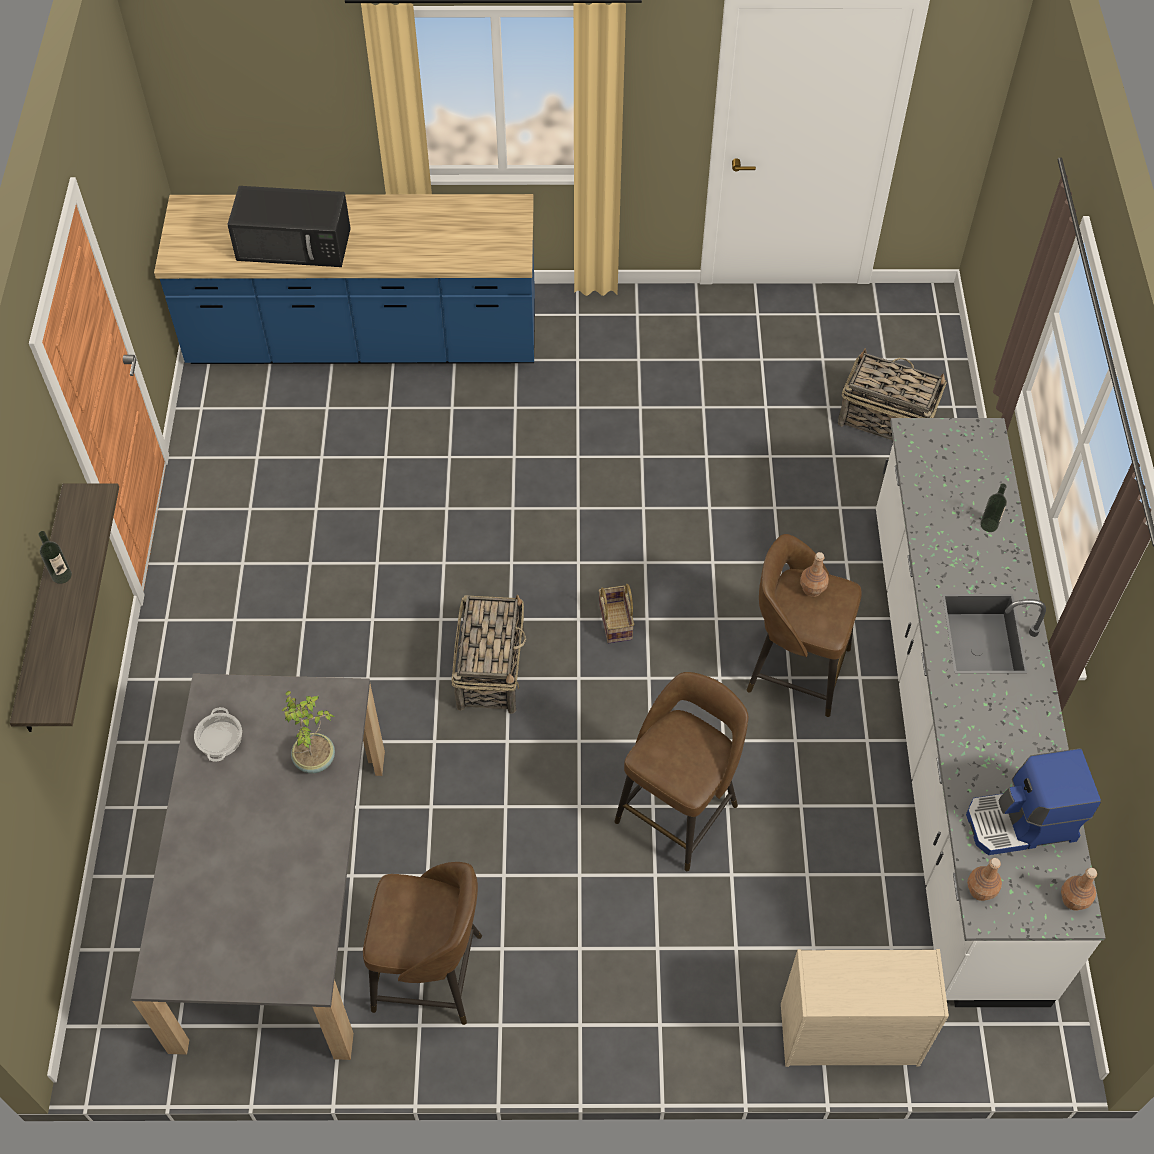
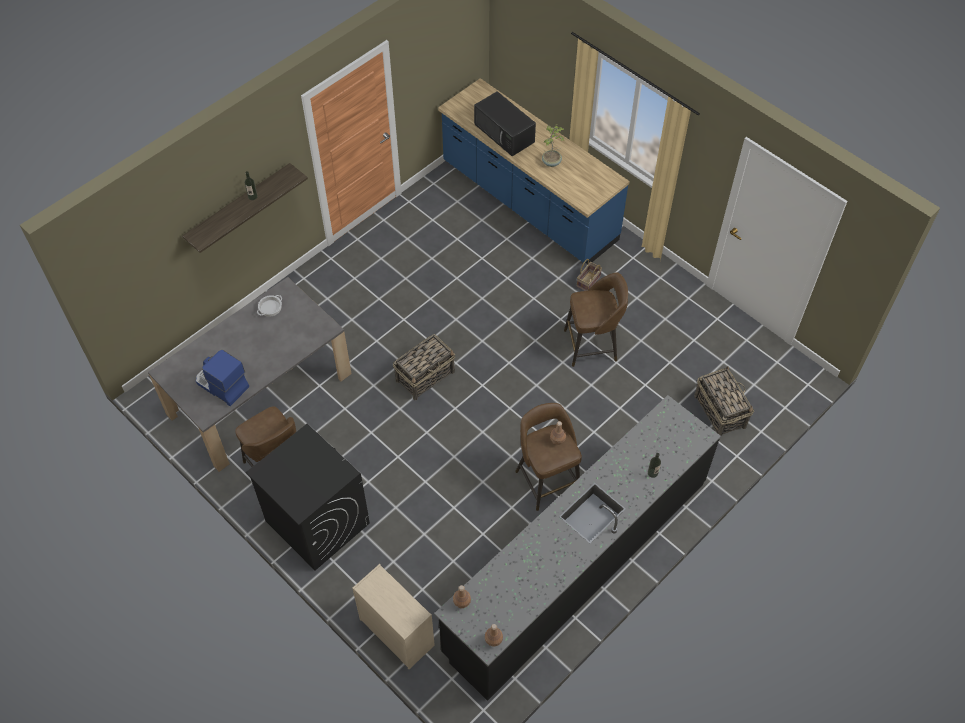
camera: 45 degrees right, 0 degrees up
(315, 758) = (293, 342): potted plant -> potted plant (552, 162)
(574, 993) = (317, 521): none -> black washing machine
(616, 623) = (495, 399): basket -> basket (588, 282)
(679, 811) = (433, 492): brown stool -> brown stool (592, 345)
(950, 741) = (576, 565): white counter -> black counter
(1021, 823) = (510, 595): coffee machine -> coffee machine (221, 385)

